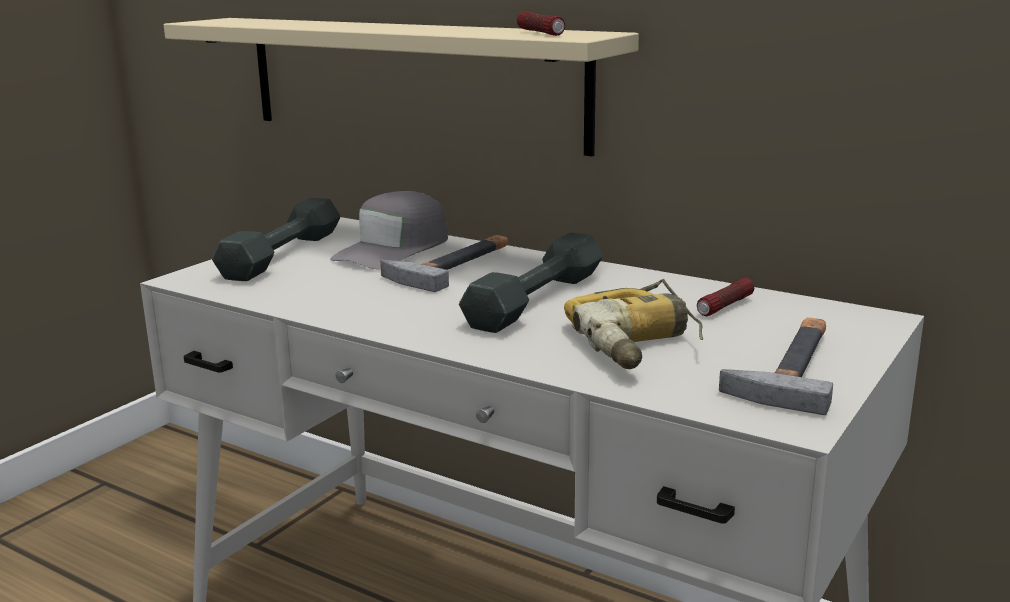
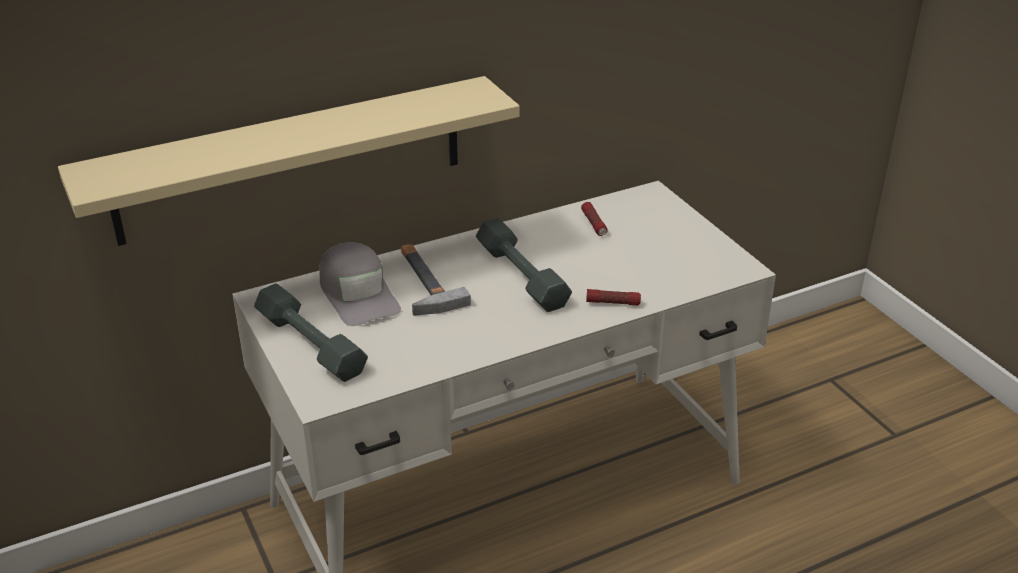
camera: 60 degrees left, 15 degrees up
(541, 33) = (449, 101): flashlight -> flashlight (613, 302)
(639, 341) = (618, 268): power drill -> none
(790, 366) = (686, 242): hammer -> none

